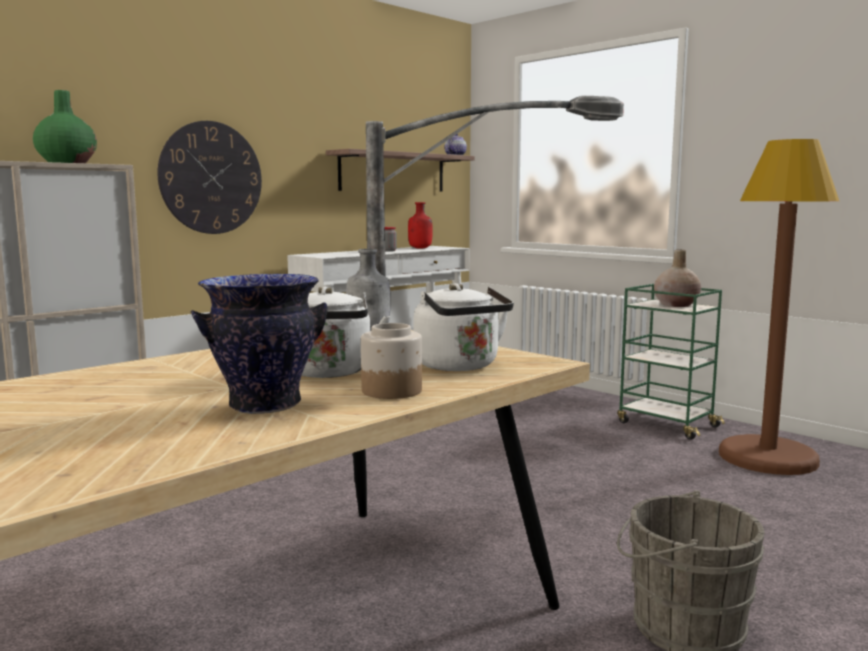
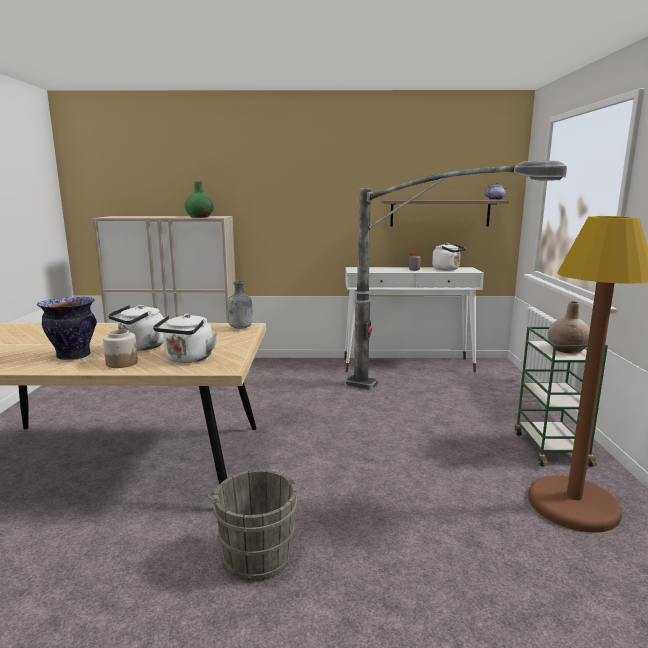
camera: 45 degrees right, 5 degrees up
(211, 178) = (298, 219): wall clock -> none
(420, 248) = (447, 269): red bottle -> white kettle

